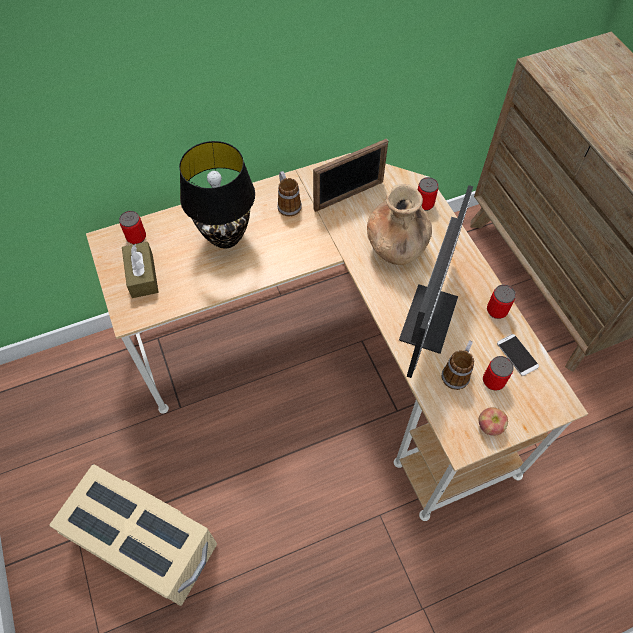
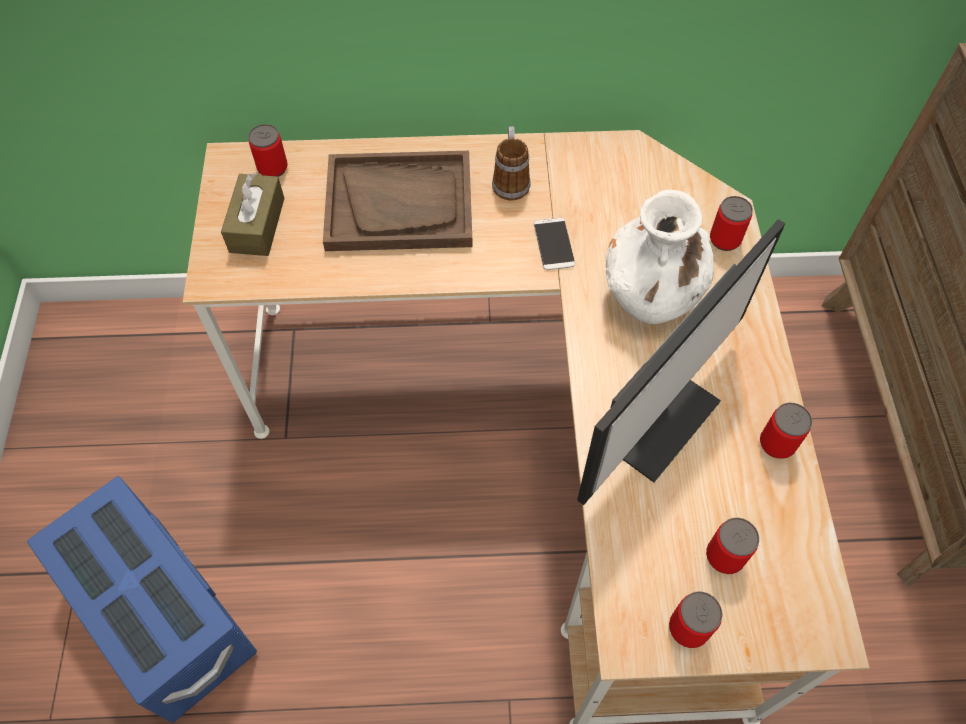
camera: 20 degrees right, 0 degrees up
(145, 542) = (162, 612): beige storage box -> blue storage box
(226, 237) = (400, 204): black table lamp -> brown tray
(349, 196) = (609, 194): picture frame -> none
(396, 248) = (651, 295): brown vase -> white vase
(457, 372) = (669, 522): mug -> none
(490, 426) = (688, 628): apple -> can
(517, 355) = (783, 527): phone -> phone (554, 244)

